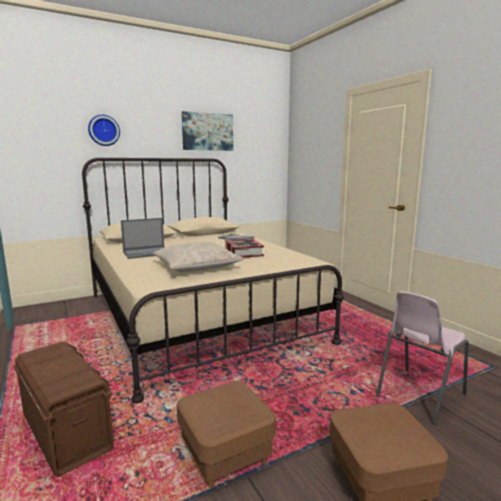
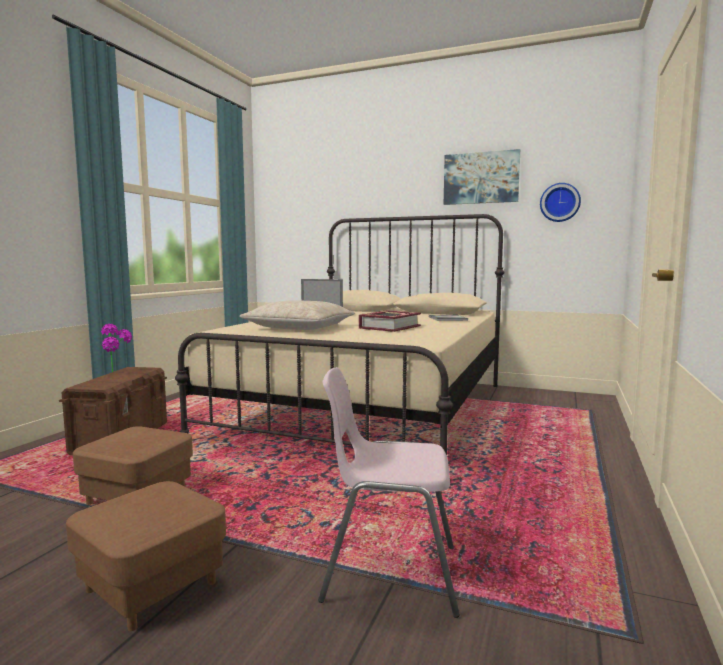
camera: 50 degrees right, 5 degrees down
(38, 363) = (118, 372): none -> potted plant
(104, 130) = (355, 189): wall clock -> wall clock (560, 202)

